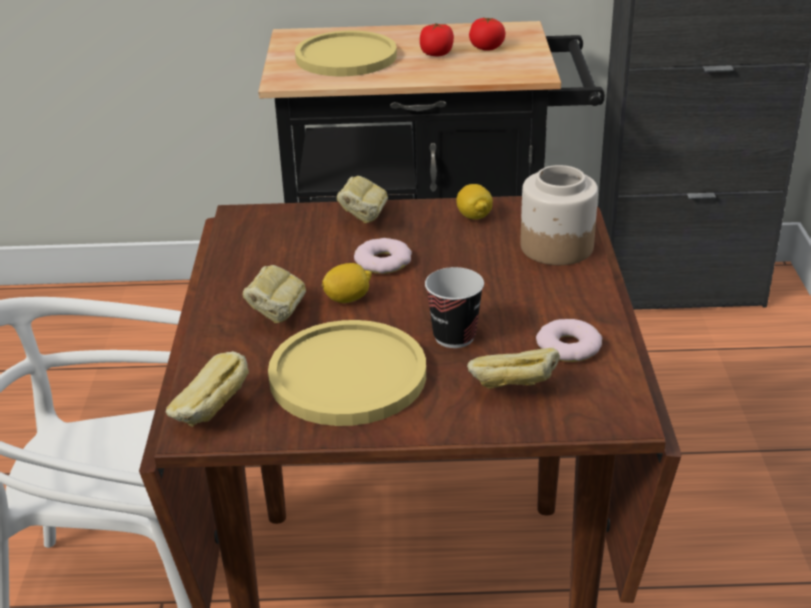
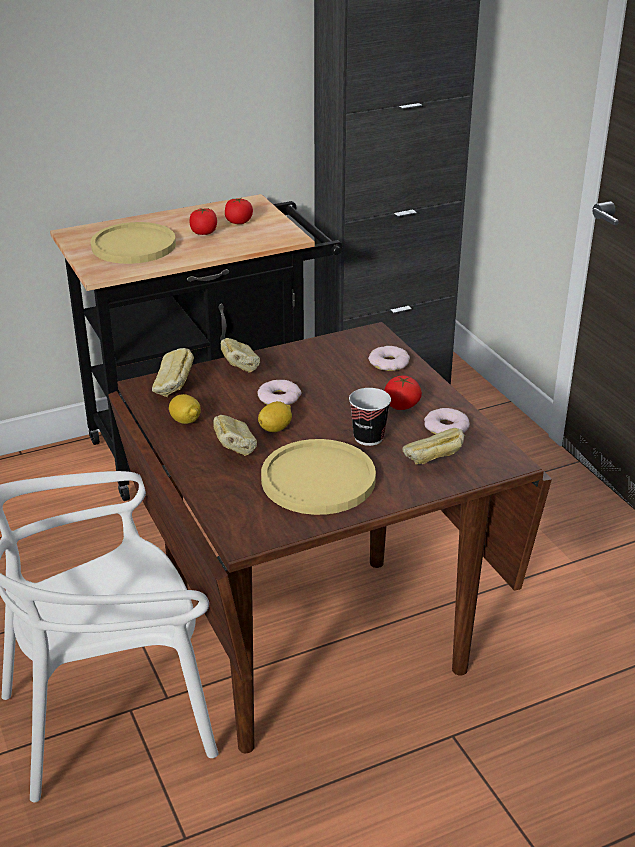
camera: 25 degrees left, 0 degrees up
(212, 415) = (247, 527): bread -> bread (174, 389)
(474, 216) = (317, 352): lemon -> lemon (185, 420)
(530, 305) = (401, 405): none -> tomato
(555, 247) = (389, 363): jar -> donut

